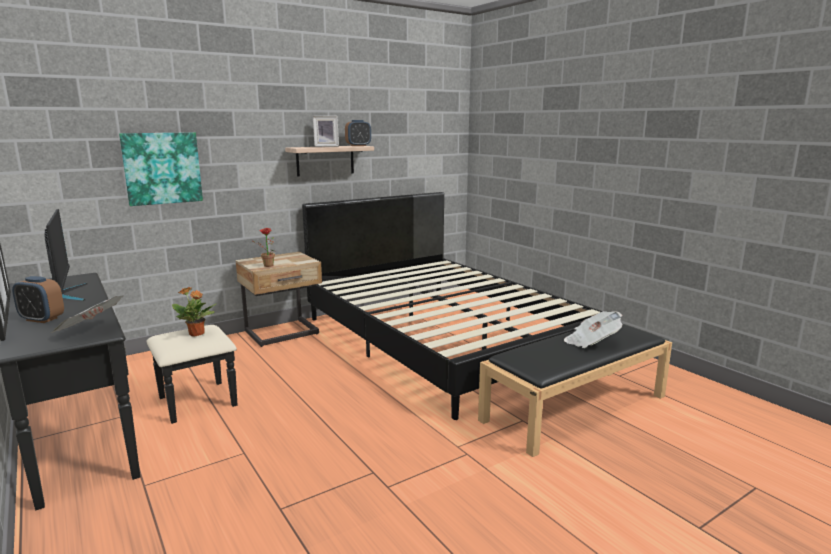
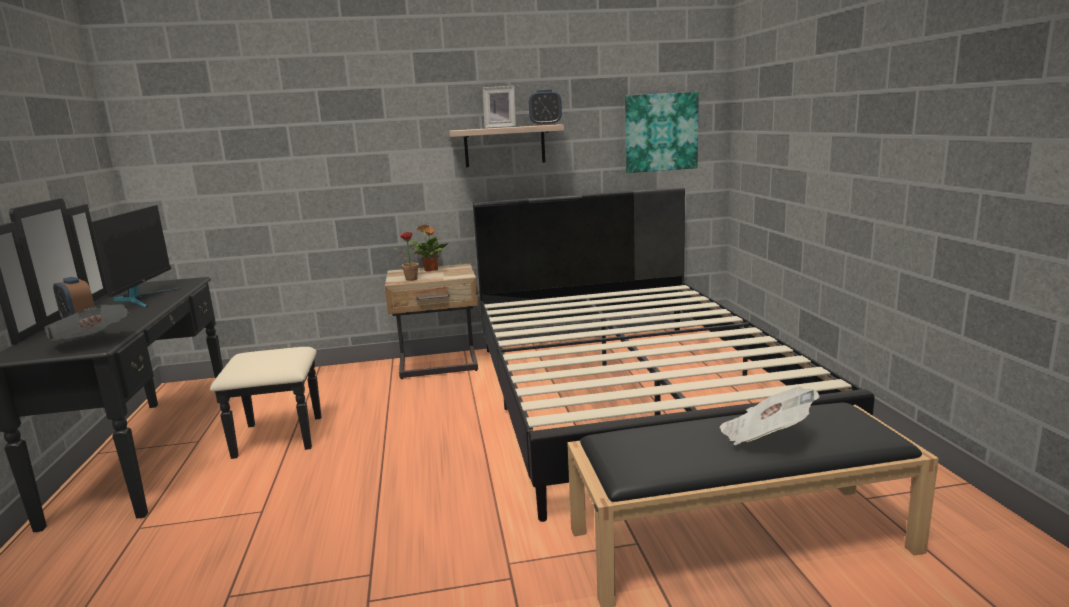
camera: 25 degrees right, 0 degrees up
(162, 168) = (299, 159): picture -> picture (660, 132)
(197, 334) = (274, 356): potted plant -> potted plant (431, 270)

